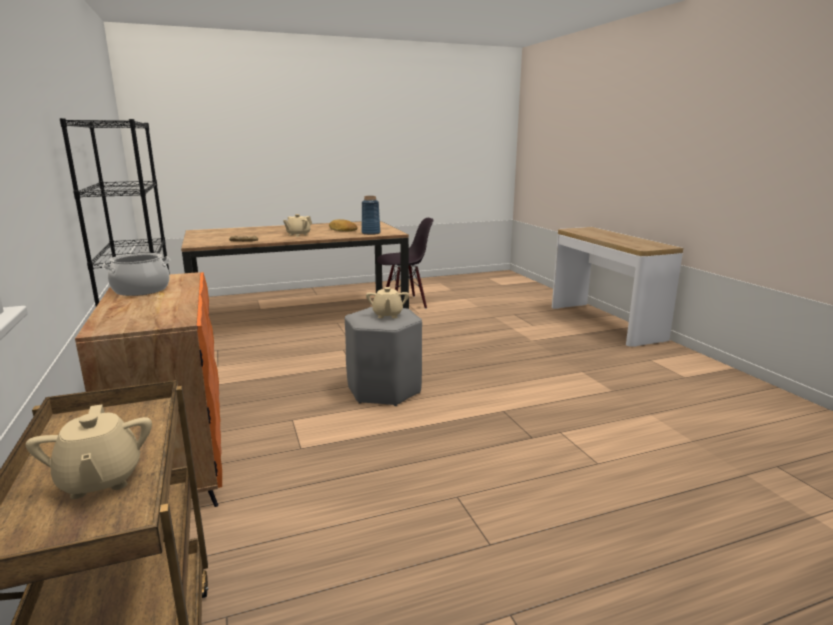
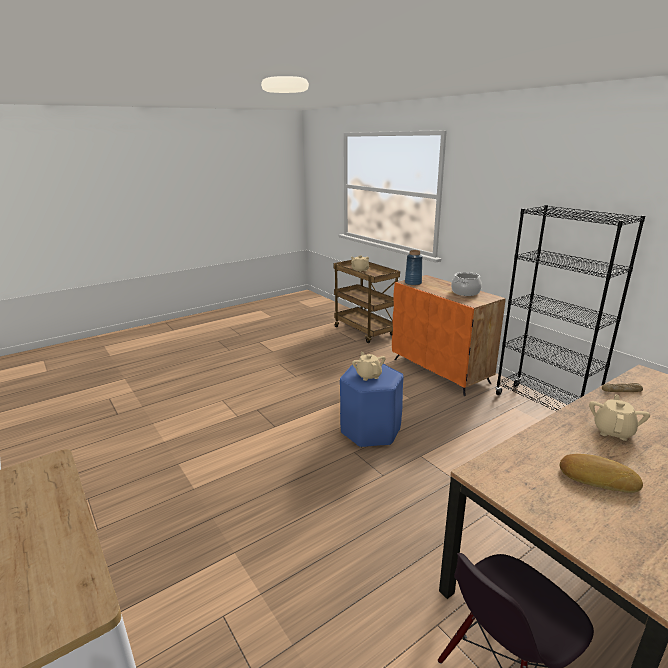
camera: 165 degrees right, 5 degrees up
(371, 233) = (519, 463): blue vase -> blue vase (413, 283)
(384, 390) = (370, 431): grey stool -> blue stool

